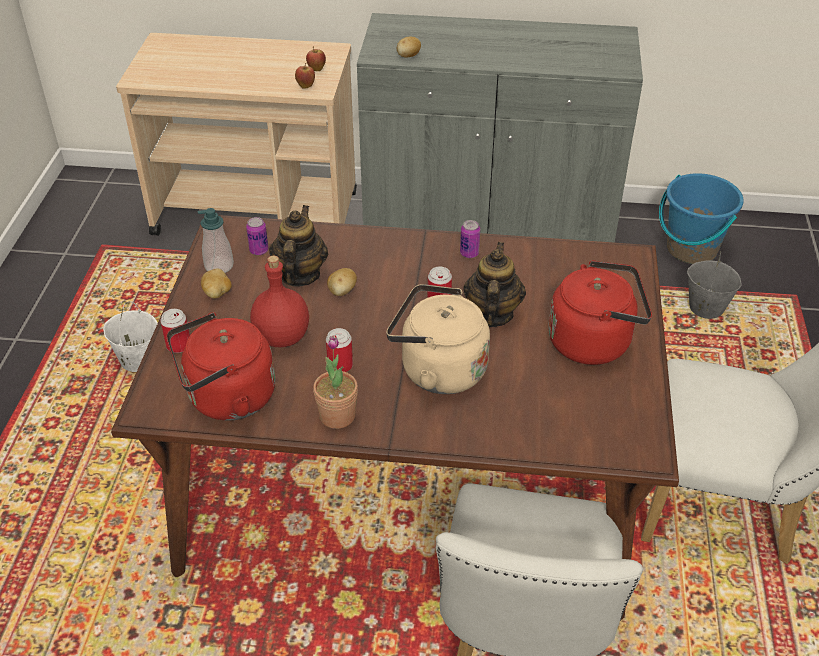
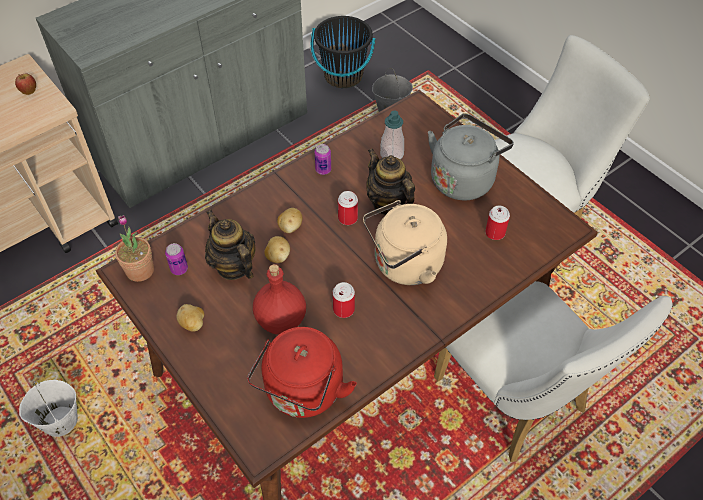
camera: 45 degrees left, 10 degrees up
(178, 345) = (217, 384): can -> can (495, 233)
(219, 266) = (165, 302): soap dispenser -> soap dispenser (391, 154)
(305, 86) = (39, 112): apple -> none
(337, 416) = (386, 345): potted plant -> potted plant (140, 270)
(408, 56) = (115, 41): potato -> potato (290, 227)
(594, 341) = (463, 178): red kettle -> grey kettle
(691, 249) = (343, 76): blue bucket -> black bucket

